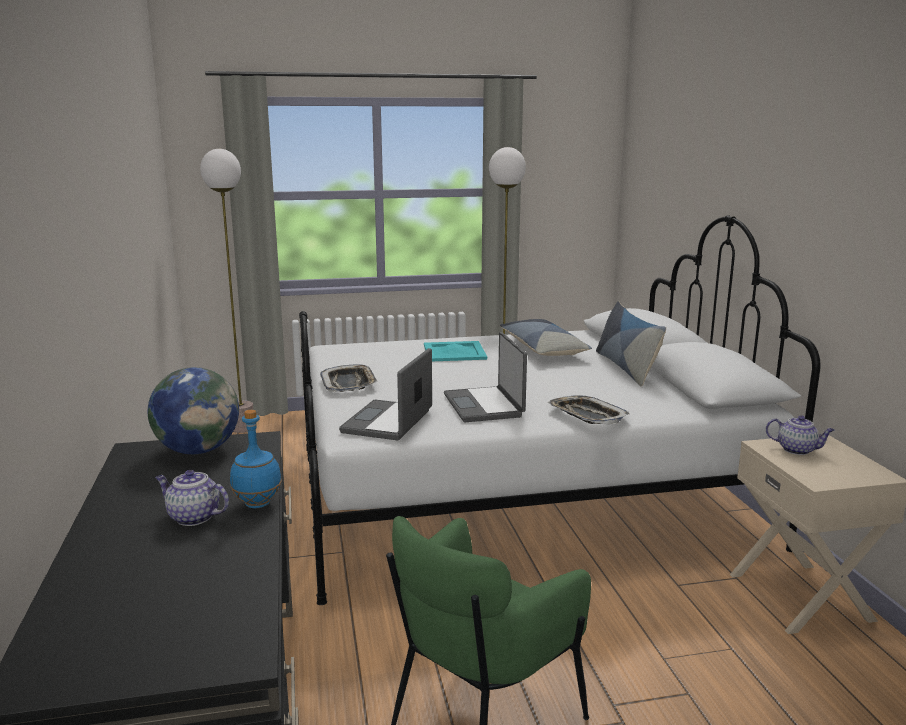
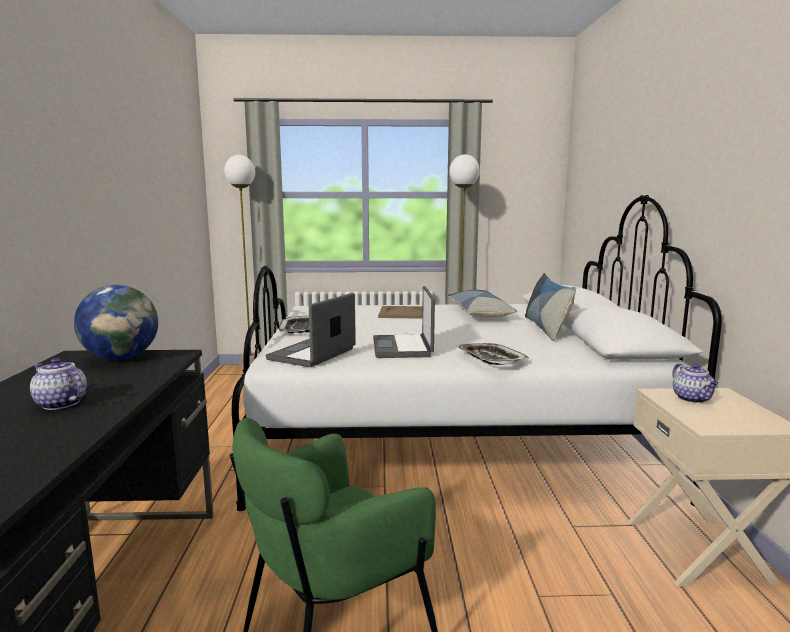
camera: 10 degrees right, 5 degrees down
(258, 503) = (125, 397): blue bottle -> none
(455, 352) = (404, 313): turquoise tray -> beige tray
(797, 450) = (692, 399): teapot -> teapot turned 45 degrees clockwise

